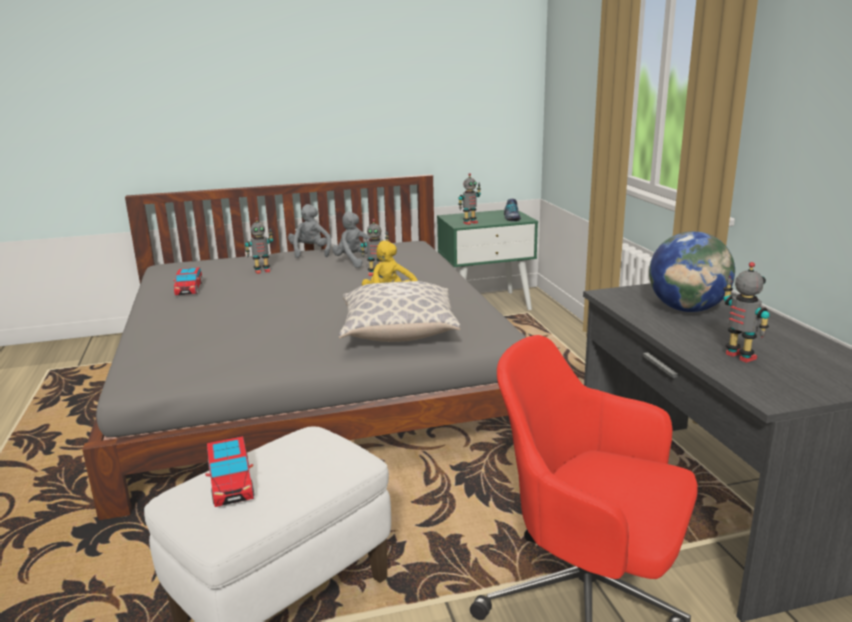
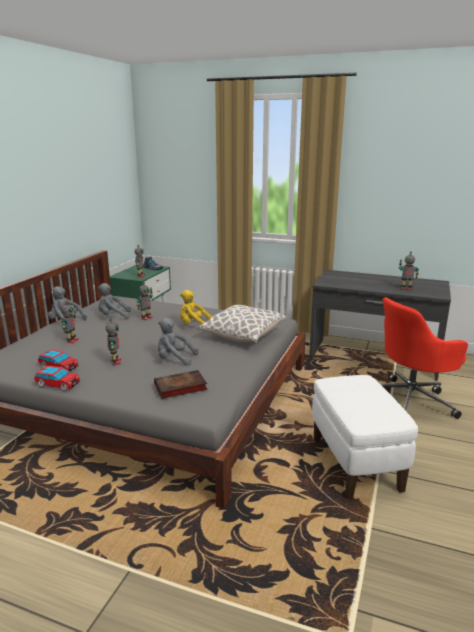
camera: 55 degrees left, 0 degrees up
(182, 350) = (179, 387): none -> book
(226, 303) = (115, 362): none -> toy robot
(231, 483) = (361, 406): toy car -> toy car (57, 384)
(267, 324) = (174, 359): none -> grey plush toy
(687, 309) = (355, 280): globe -> none

